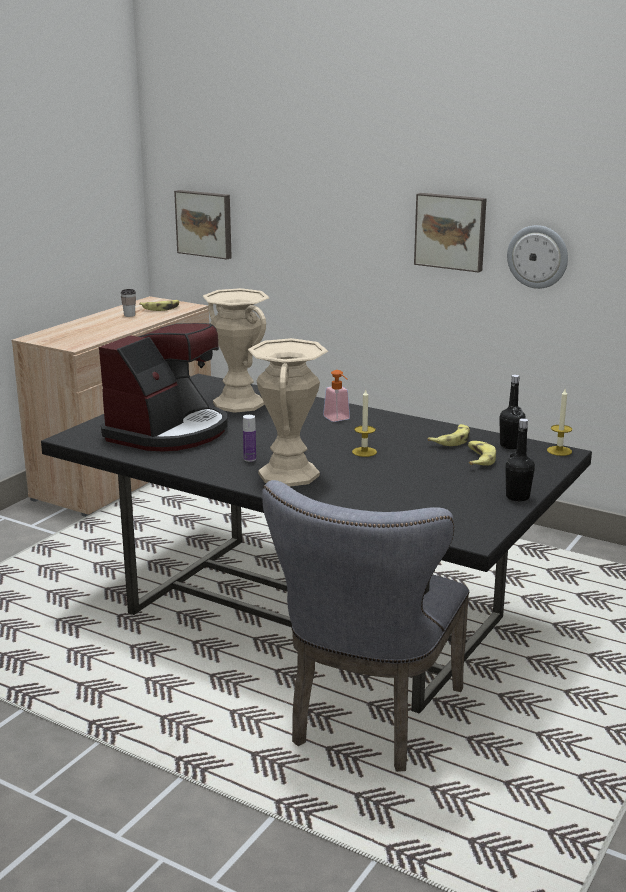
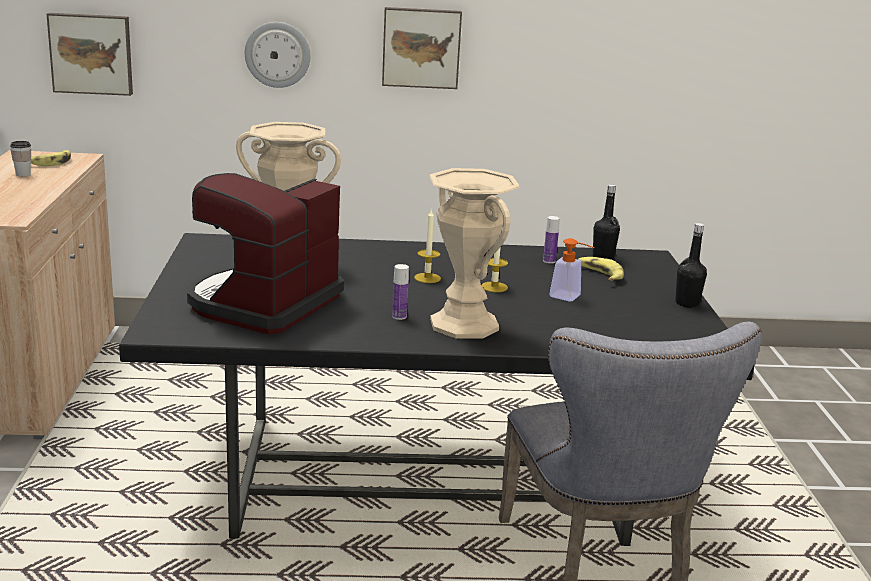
camera: 35 degrees left, 0 degrees up
(169, 432) = (263, 304): coffee machine -> coffee machine turned 150 degrees counterclockwise
(338, 419) = (416, 259): soap dispenser -> soap dispenser (570, 297)
(452, 440) = (549, 261): banana -> bottle
(538, 256) = (517, 69): wall clock -> wall clock (277, 54)
(559, 451) = (647, 255): candle -> candle (427, 278)

